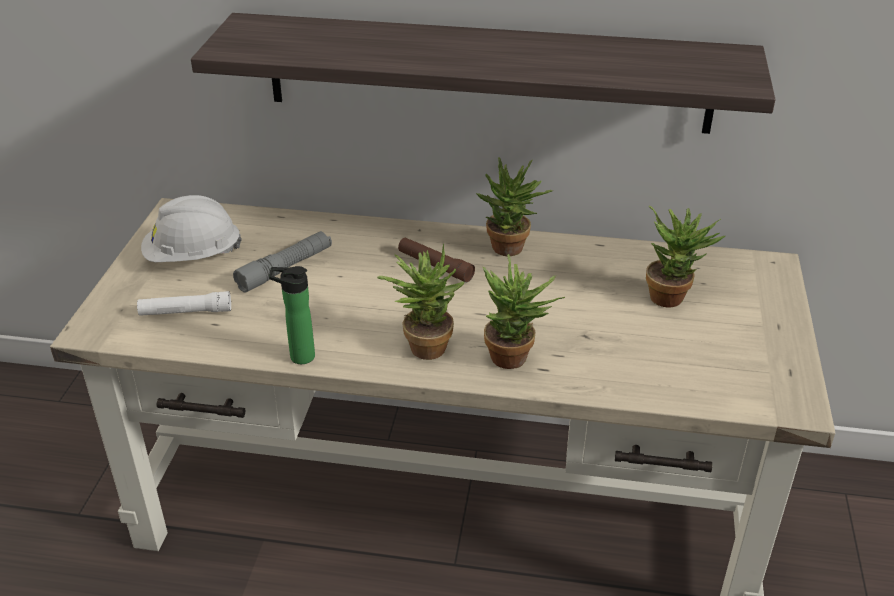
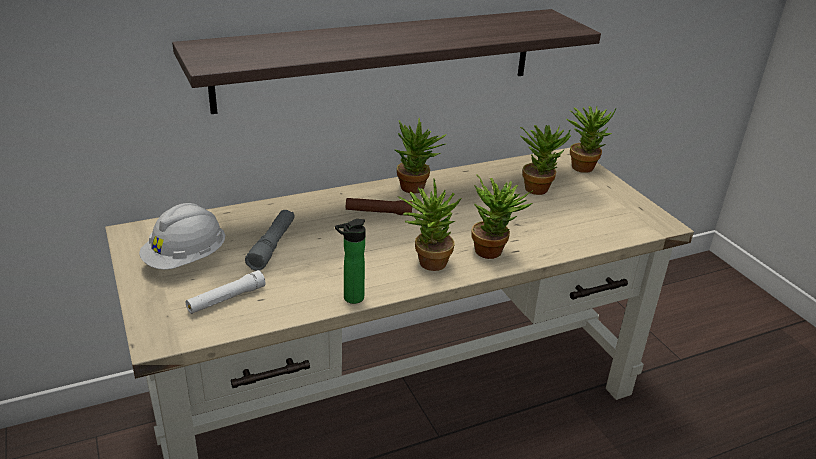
camera: 35 degrees left, 5 degrees down
(776, 285) = (583, 165): none -> potted plant

